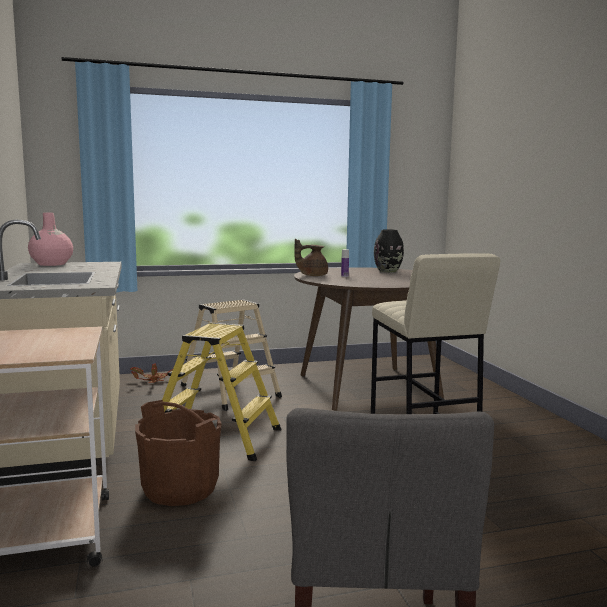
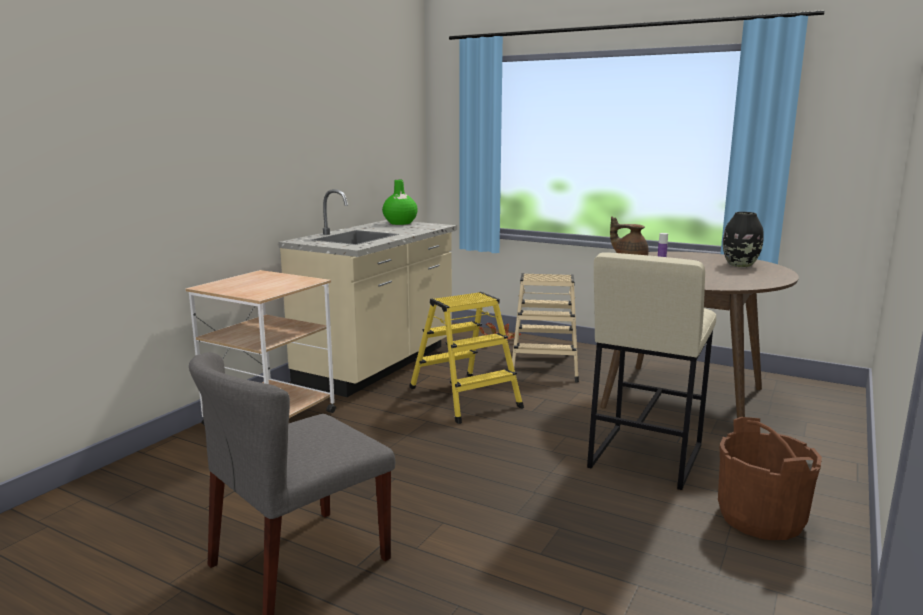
camera: 45 degrees right, 5 degrees up
(51, 264) = (400, 223): pink vase -> green vase
(180, 488) = (380, 422): brown bucket -> brown bucket (761, 518)

